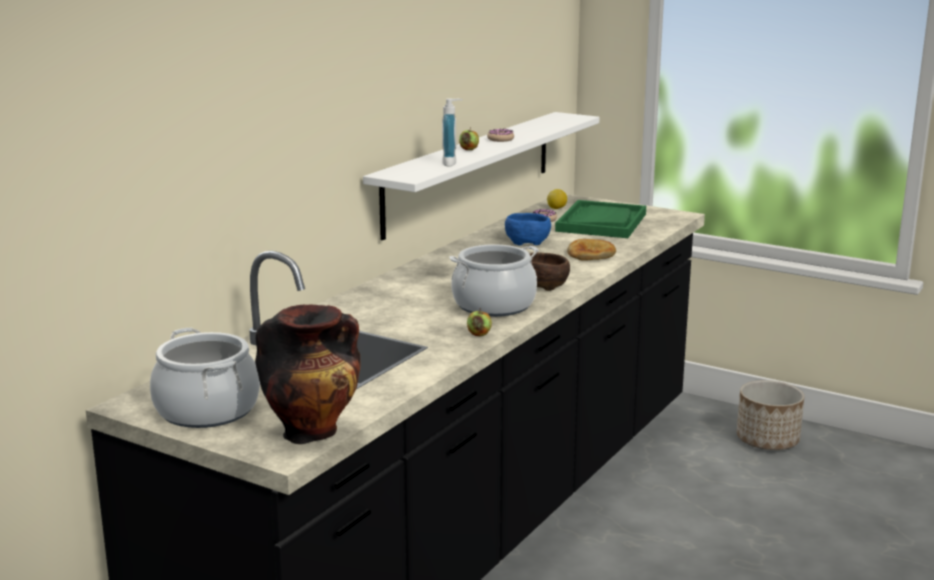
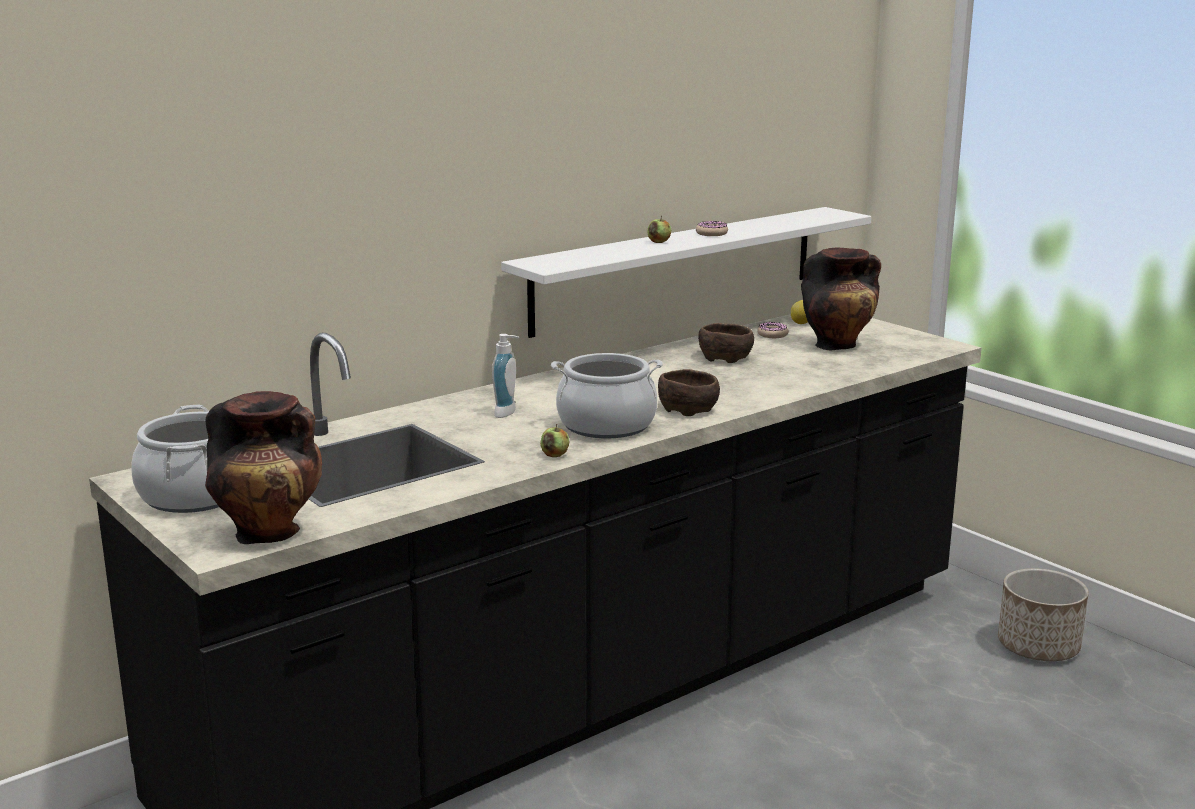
camera: 20 degrees right, 0 degrees up
(452, 163) = (617, 256): soap dispenser -> soap dispenser (508, 413)
(526, 241) = (725, 357): blue bowl -> brown bowl
(591, 254) = (784, 380): bread -> none
(601, 222) = (838, 345): green tray -> vase

